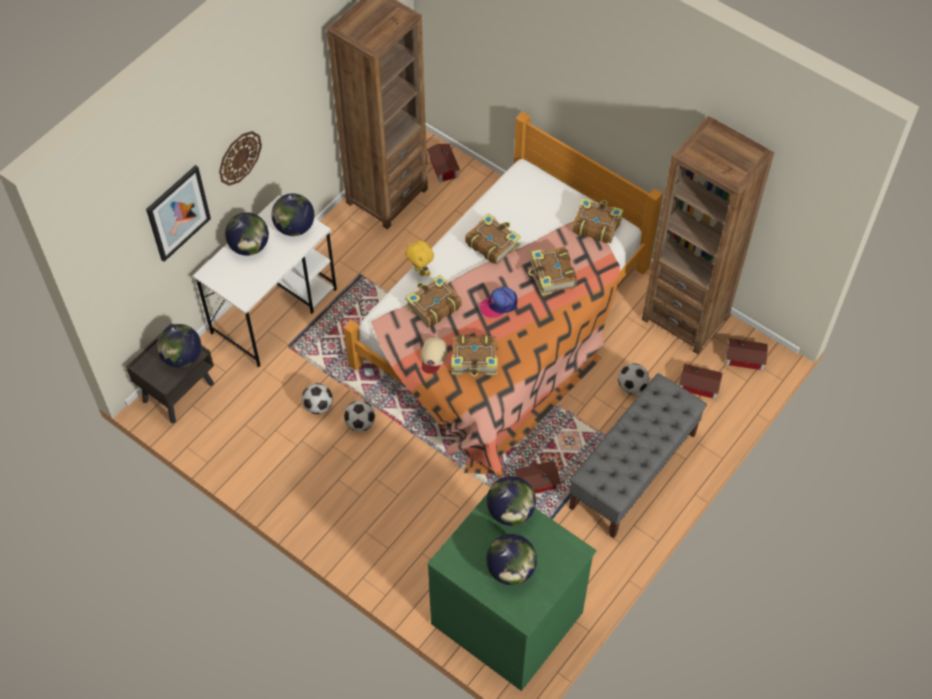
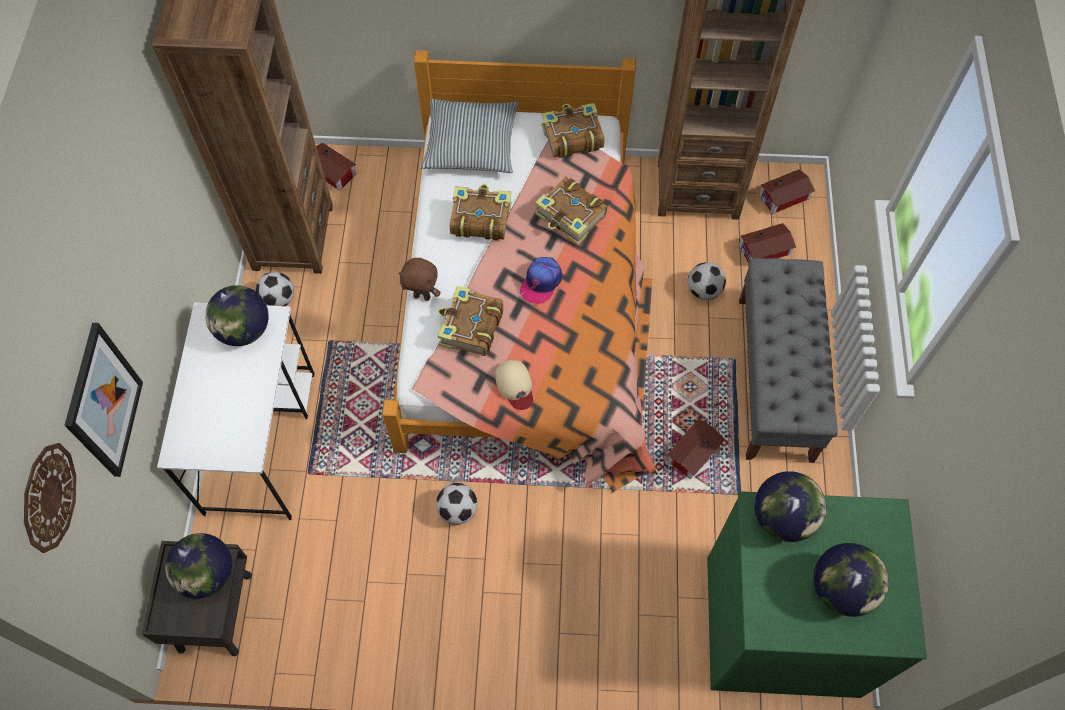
camera: 35 degrees left, 5 degrees up
(239, 157) = (135, 280): wall clock -> wall clock (48, 497)
(249, 246) = (204, 386): globe -> none
(318, 406) = (395, 521): football -> football (278, 299)
(420, 271) = (422, 296): yellow plush toy -> brown plush toy
(475, 360) = (564, 361): book -> none
(526, 193) = (470, 144): none -> pillow

